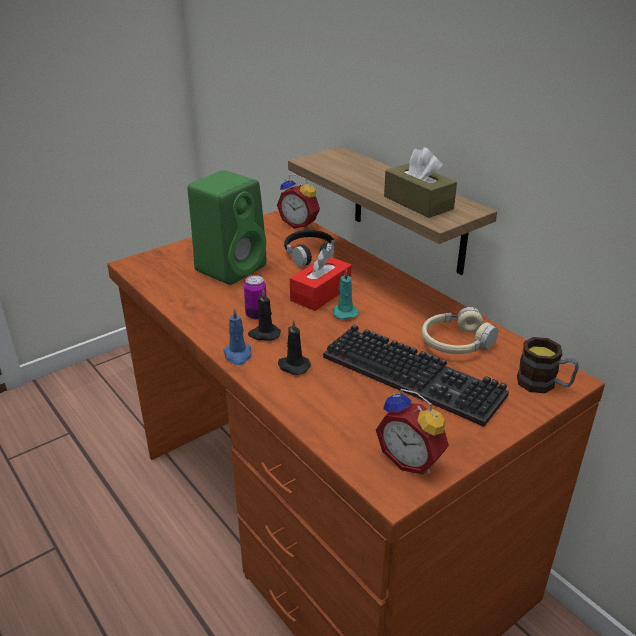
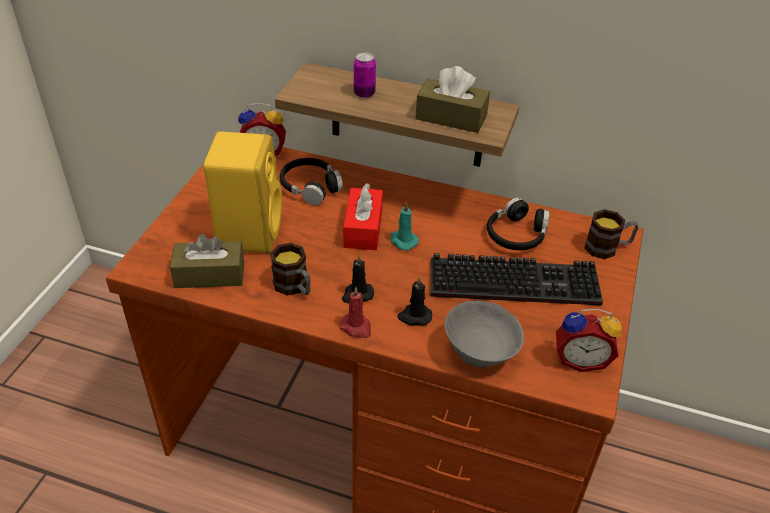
camera: 35 degrees left, 10 degrees up
(173, 284) = (210, 275): none -> brown tissue box
(222, 312) = (294, 287): none -> mug
(232, 267) = (249, 231): green speaker -> yellow speaker
(238, 355) = (356, 327): blue candle -> red candle
(256, 315) = (329, 277): can -> can (364, 94)
(319, 415) = (480, 354): none -> grey bowl
(456, 342) = (516, 234): beige headphones -> black headphones

